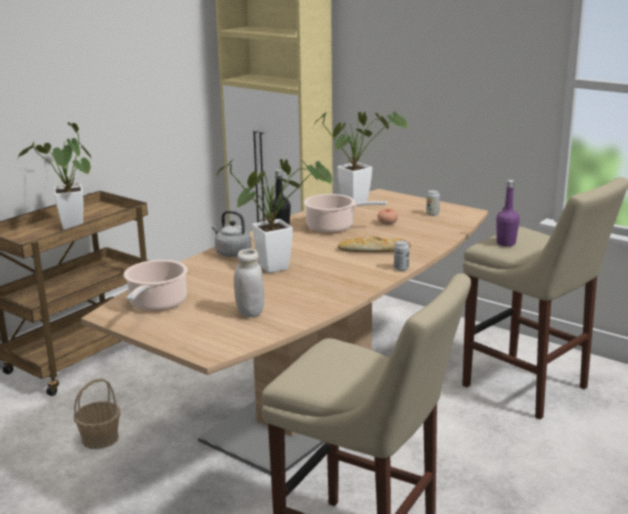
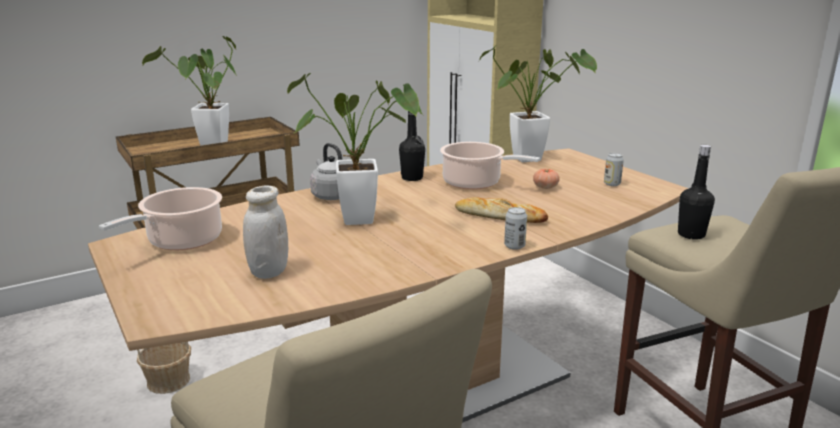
camera: 20 degrees right, 0 degrees up
(506, 243) = (691, 235): purple bottle -> black bottle

